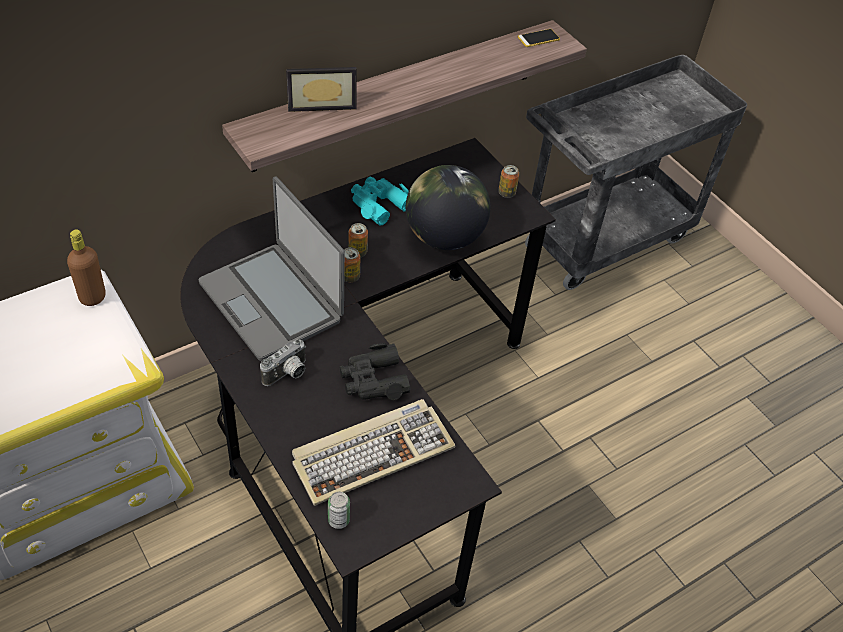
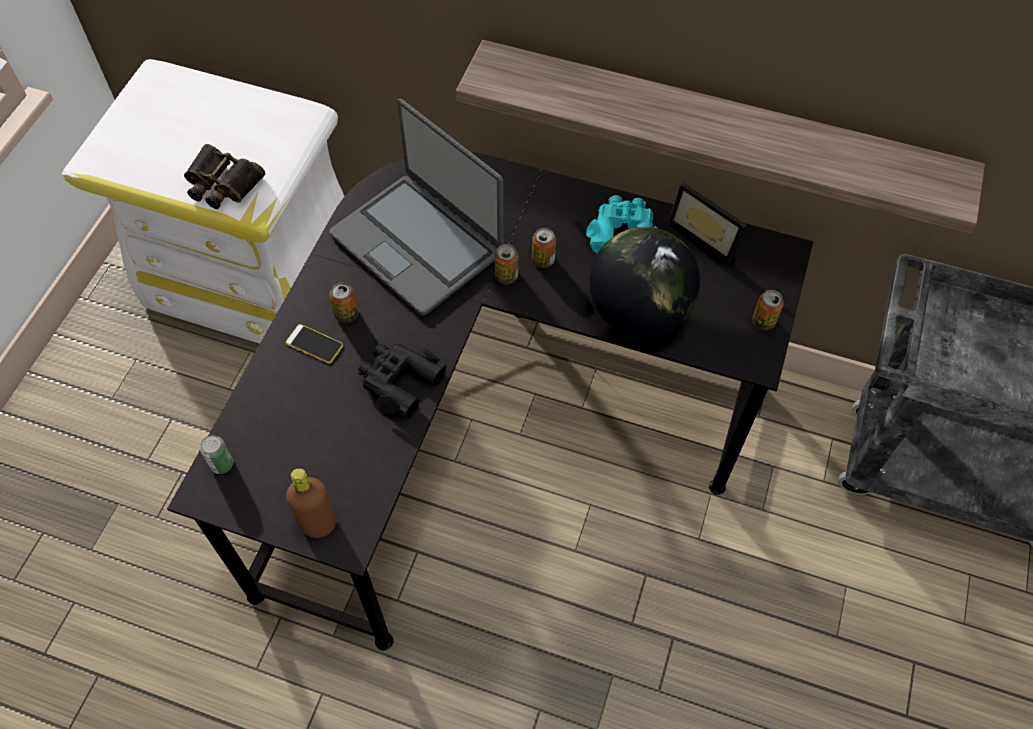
camera: 55 degrees right, 10 degrees up
(88, 370) = (221, 184): none -> binoculars
(92, 297) = (295, 128): brown bottle -> brown bottle (318, 524)
(272, 301) = (418, 243): laptop -> laptop turned 60 degrees counterclockwise
(288, 374) = (346, 314): camera -> can
(321, 103) = (594, 80): picture frame -> picture frame (707, 234)
(372, 452) = (316, 438): keyboard -> none
(538, 38) = (930, 172): phone -> phone (314, 344)

